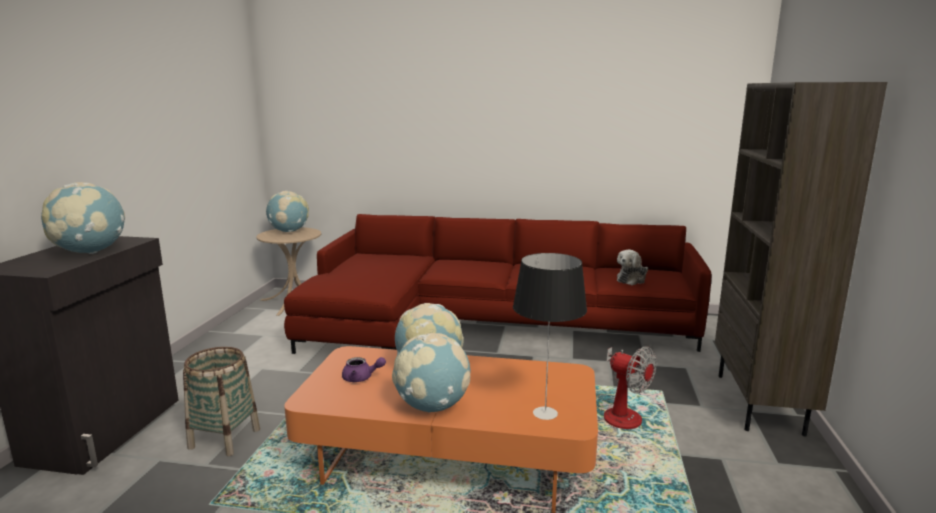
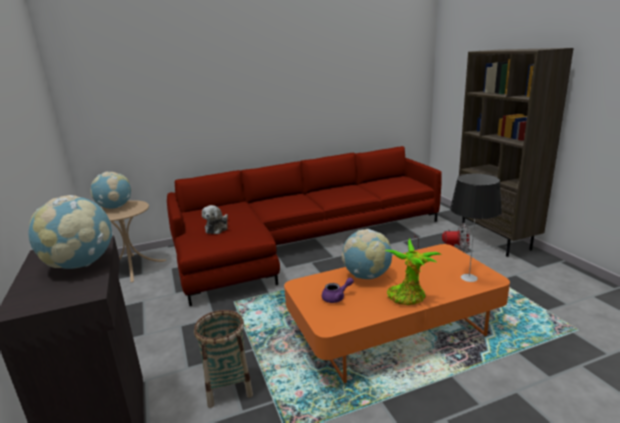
camera: 30 degrees left, 5 degrees up
(432, 406) = (408, 298): globe -> potted plant
(632, 279) = (392, 186): plush toy -> plush toy (217, 228)

